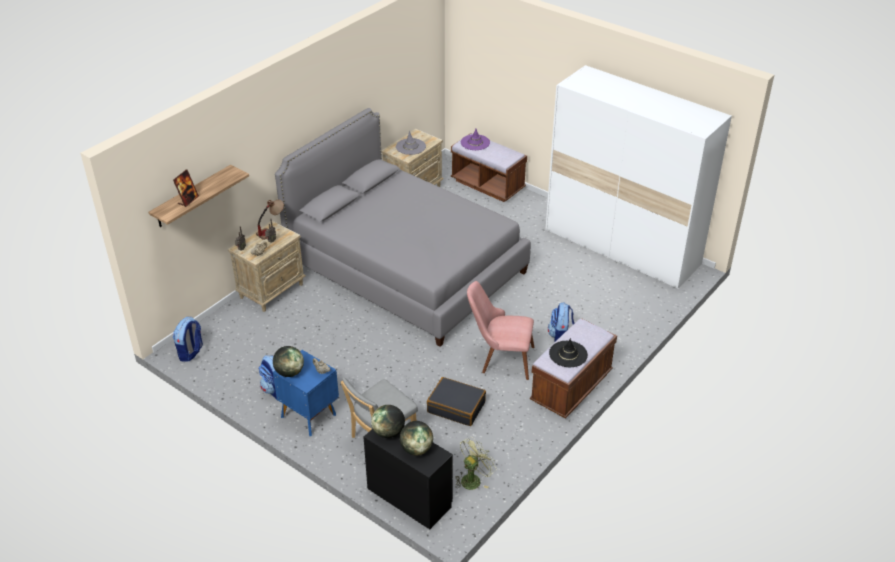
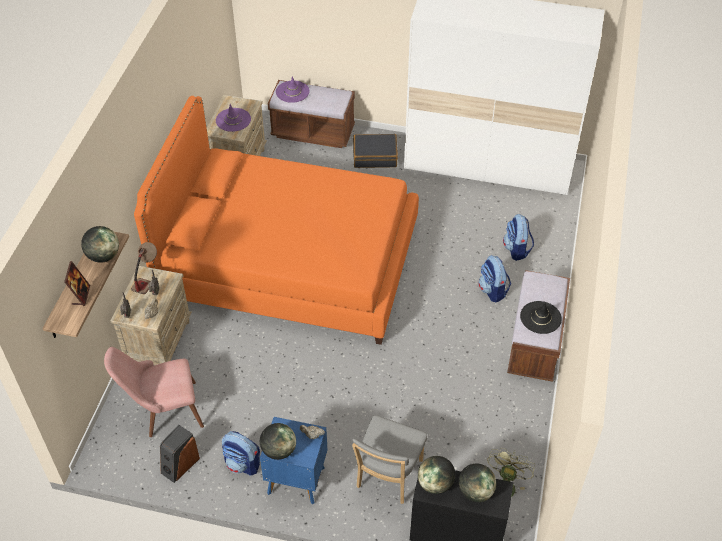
camera: 25 degrees left, 10 degrees up
(191, 352) = (116, 454): backpack -> backpack (516, 249)
(221, 182) = (103, 256): none -> globe
(230, 375) = (180, 465): none -> speaker
(406, 268) = (289, 262): grey bed -> orange bed
(410, 147) = (233, 120): grey hat -> purple hat
(456, 407) = (440, 409): black suitcase -> black suitcase (375, 156)
(500, 359) = (448, 336): pink chair -> pink chair (163, 411)

